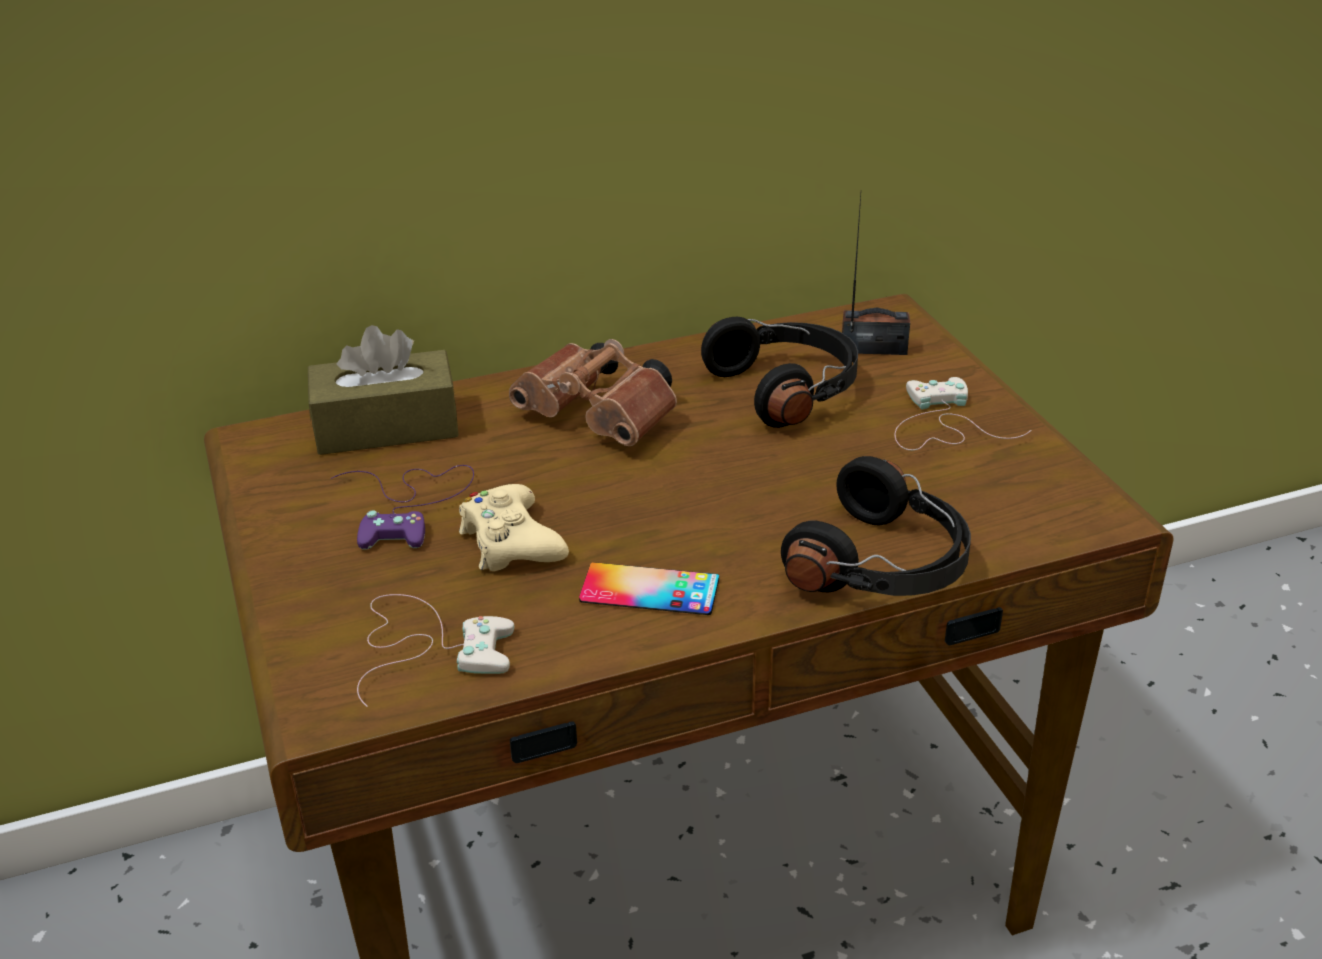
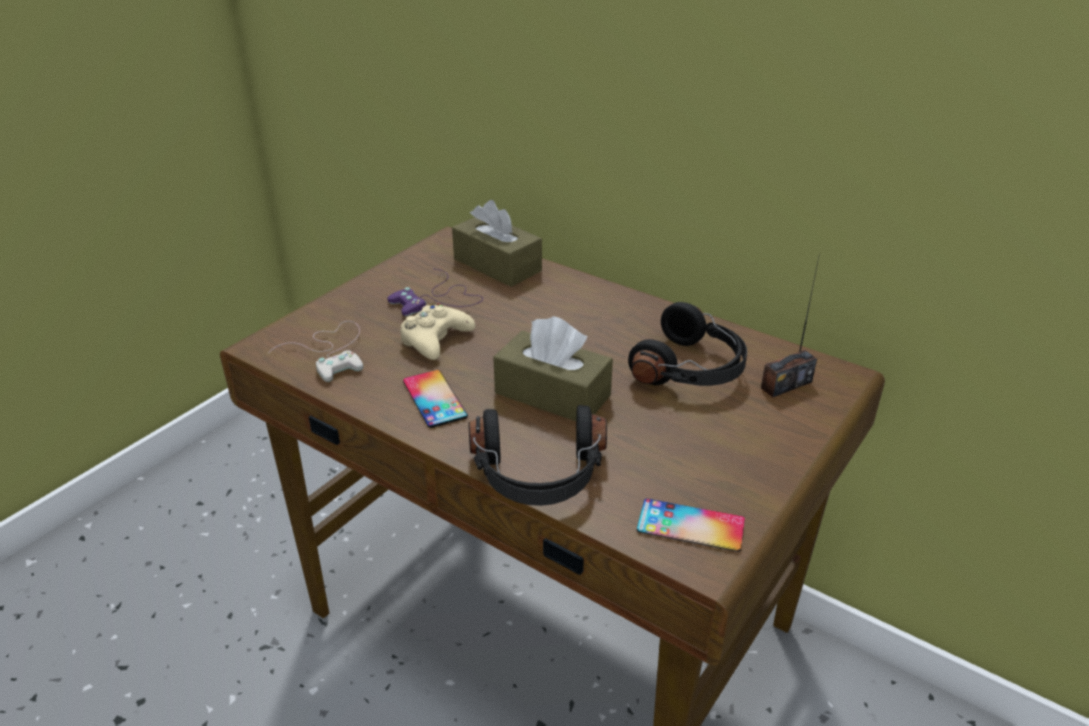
camera: 55 degrees right, 0 degrees up
(602, 419) = (579, 320): brown binoculars -> none
(736, 497) = (552, 394): none -> brown tissue box
(874, 349) = (786, 384): radio -> radio turned 90 degrees clockwise
(941, 424) = (729, 445): white game controller -> none
(1046, 500) = (690, 525): none -> phone

